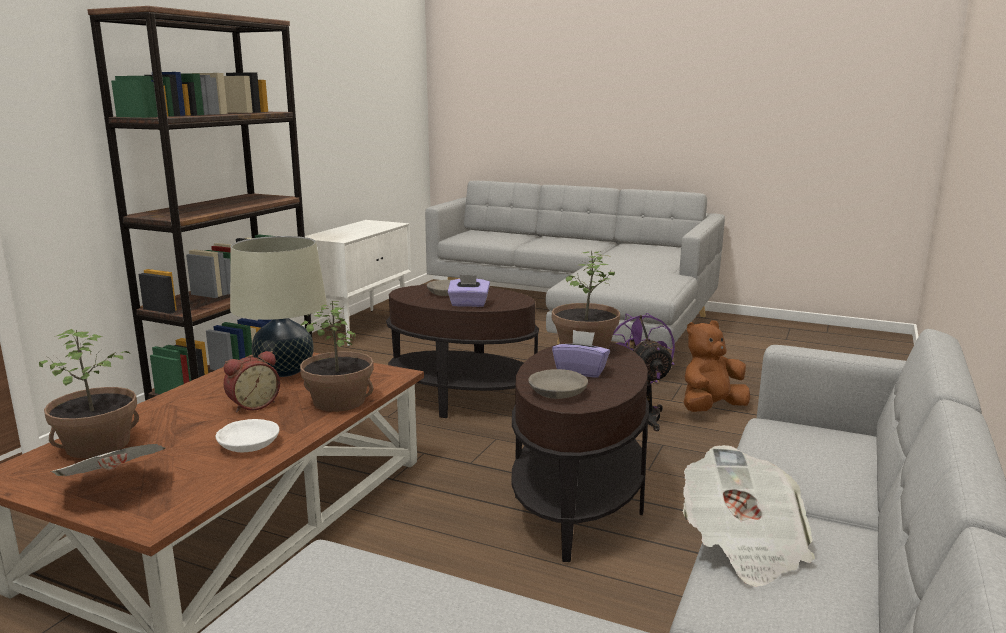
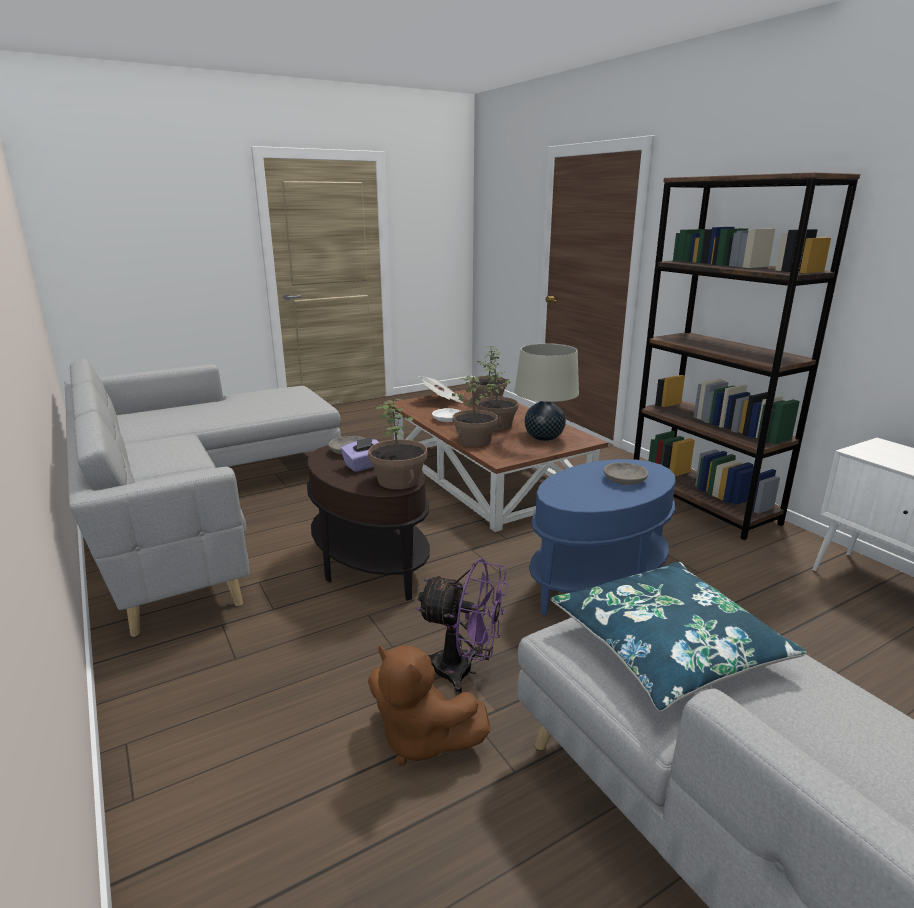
camera: 125 degrees right, 5 degrees up
(253, 405) = (497, 425): alarm clock -> potted plant
(462, 399) = (598, 585): brown side table -> blue side table
(468, 304) = (574, 478): purple tissue box -> none
(627, 278) = (667, 647): none -> blue pillow
(710, 408) = (421, 739): brown plush toy -> brown plush toy turned 120 degrees clockwise
(743, 545) = (186, 448): newspaper -> none

